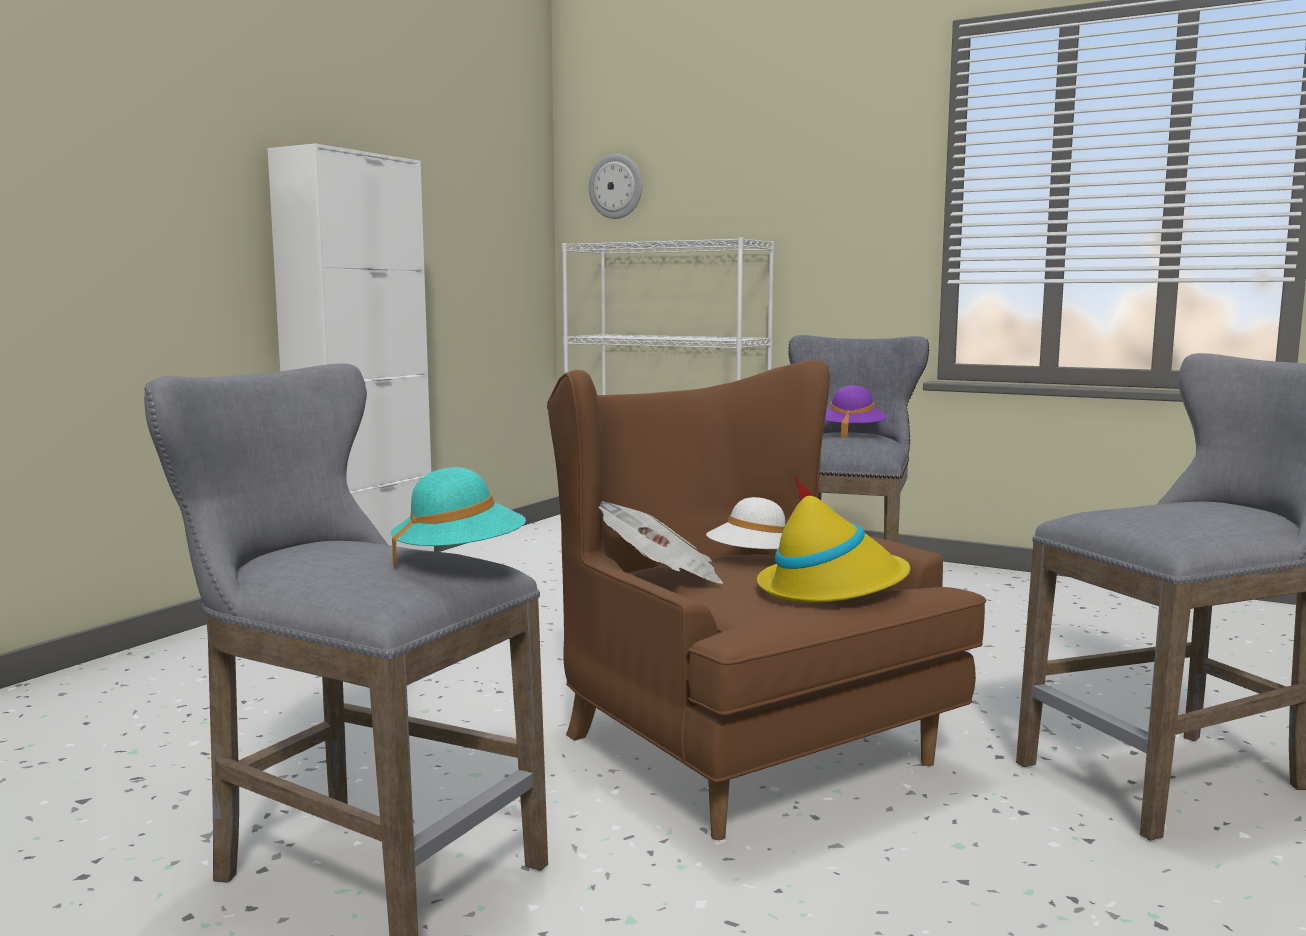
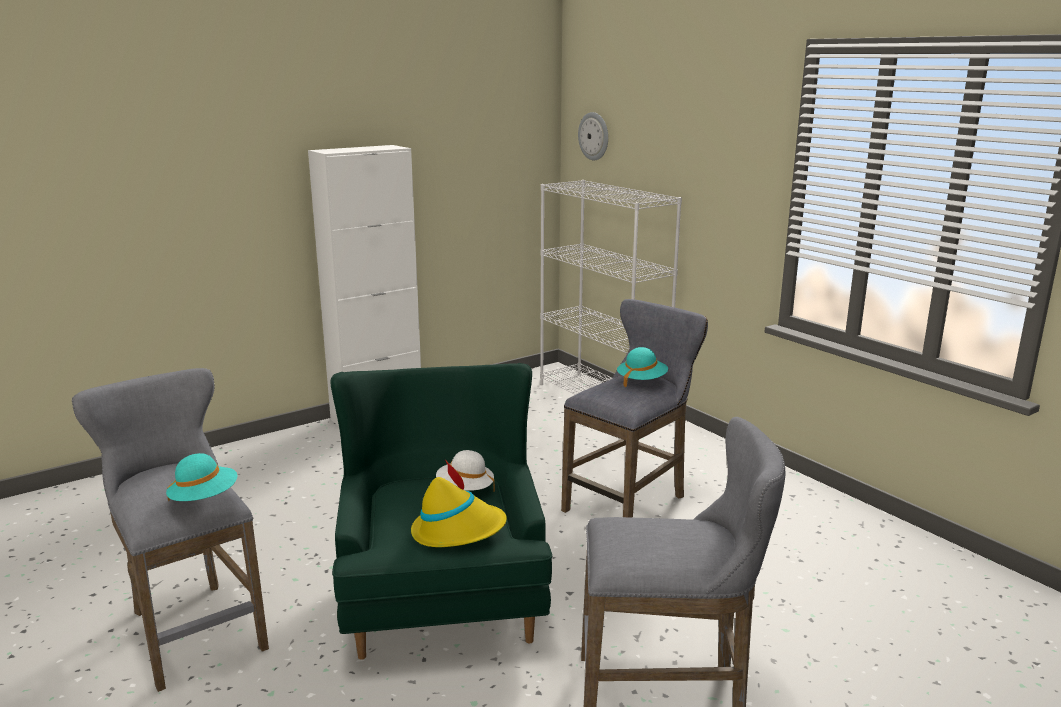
camera: 25 degrees right, 10 degrees up
(661, 576) = (390, 495): newspaper -> none
(739, 745) = (443, 596): brown armchair -> green armchair
(851, 433) = (641, 381): purple hat -> turquoise hat

